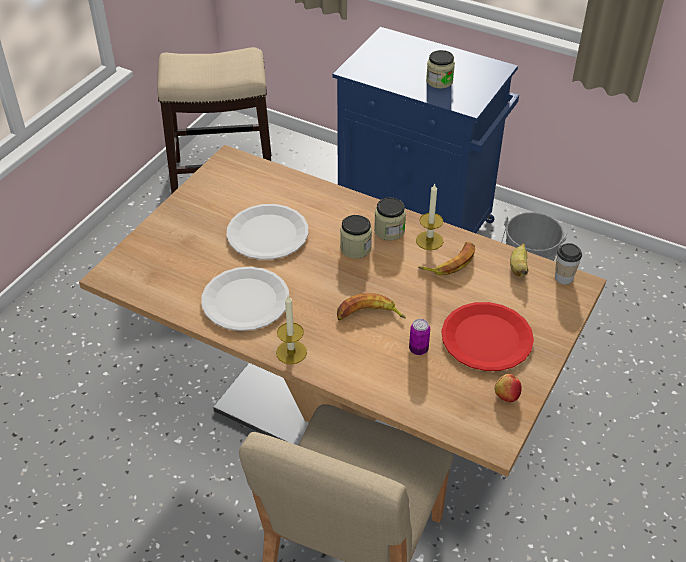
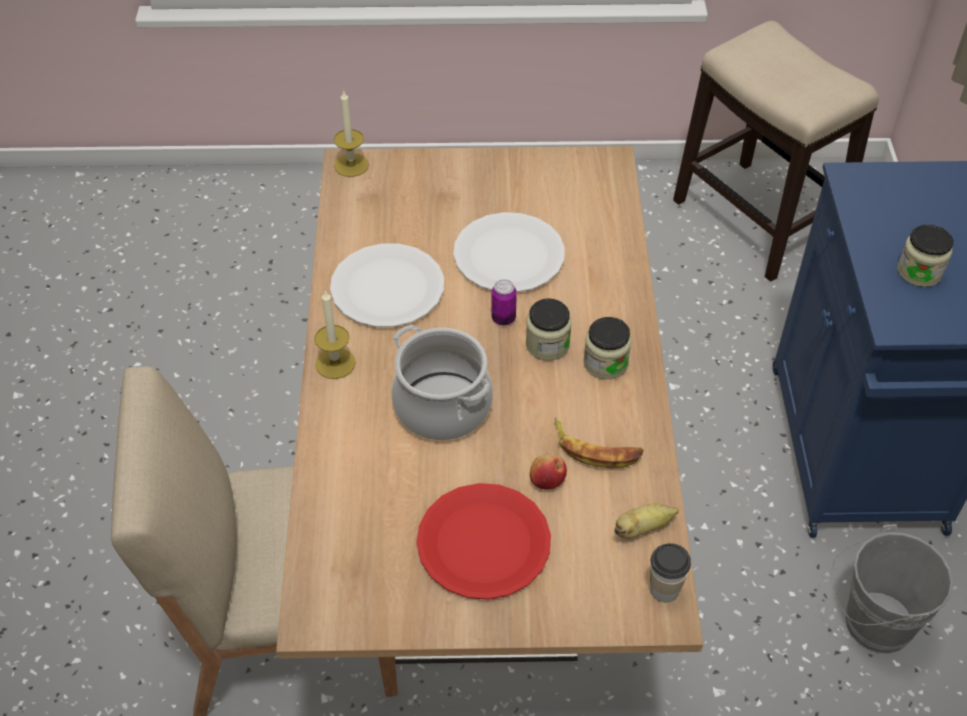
camera: 60 degrees right, 5 degrees up
(368, 315) = (442, 406): banana -> cooking pot
(418, 349) = (417, 479): can -> can (503, 318)
(429, 240) = (620, 411): candle -> candle (351, 165)
(506, 395) = (398, 602): apple -> apple (547, 479)

